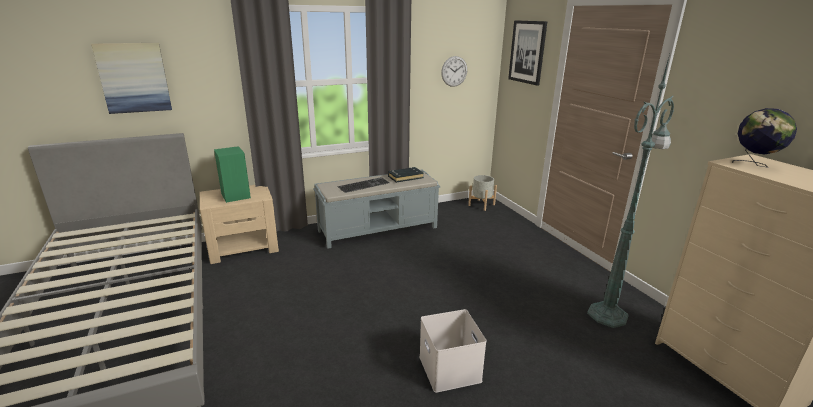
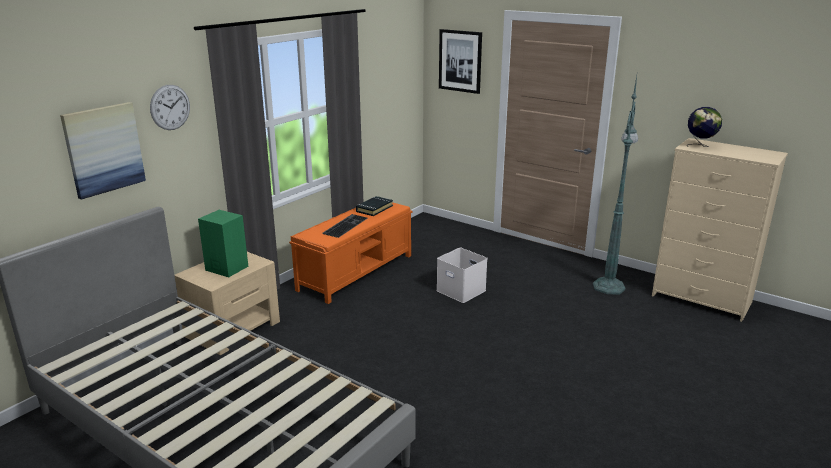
camera: 30 degrees left, 0 degrees up
(379, 229) = (356, 272): grey bench -> orange bench
(451, 369) = (543, 358): white storage box -> white storage box (462, 290)
(454, 71) = (389, 86): wall clock -> wall clock (170, 107)
(481, 205) = (428, 224): grey planter -> none

